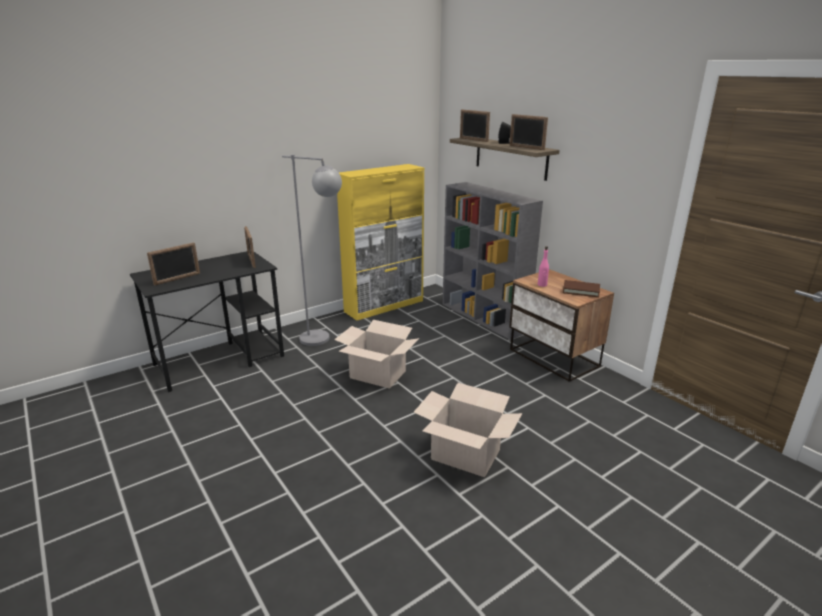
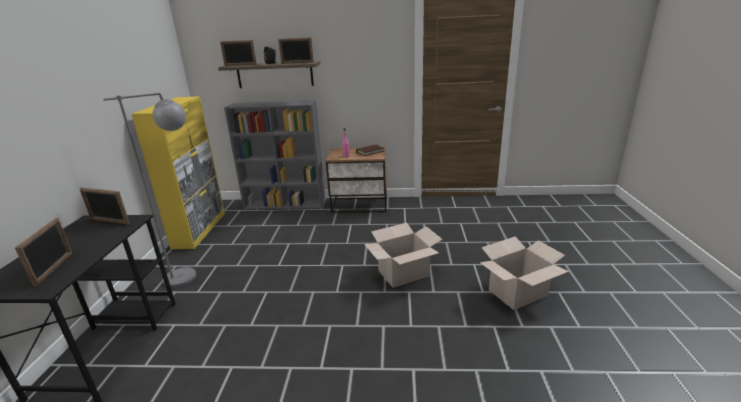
camera: 50 degrees left, 0 degrees up
(378, 374) = (278, 269): cardboard box -> cardboard box (517, 292)

